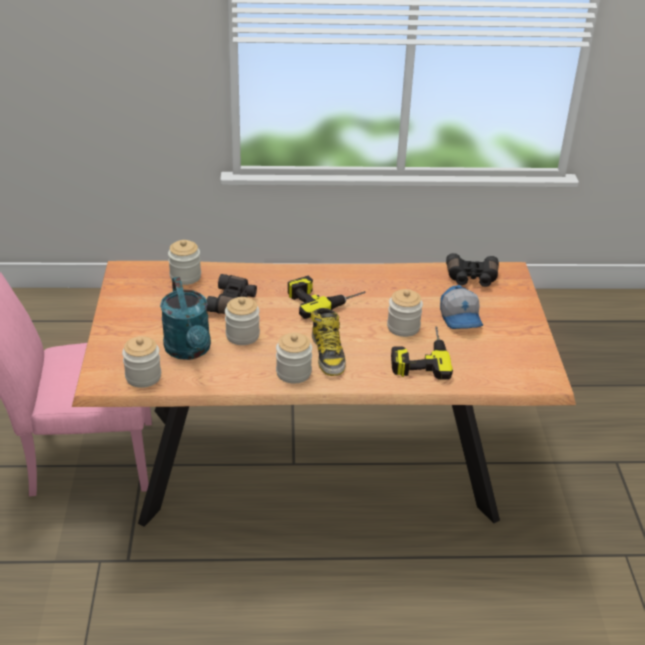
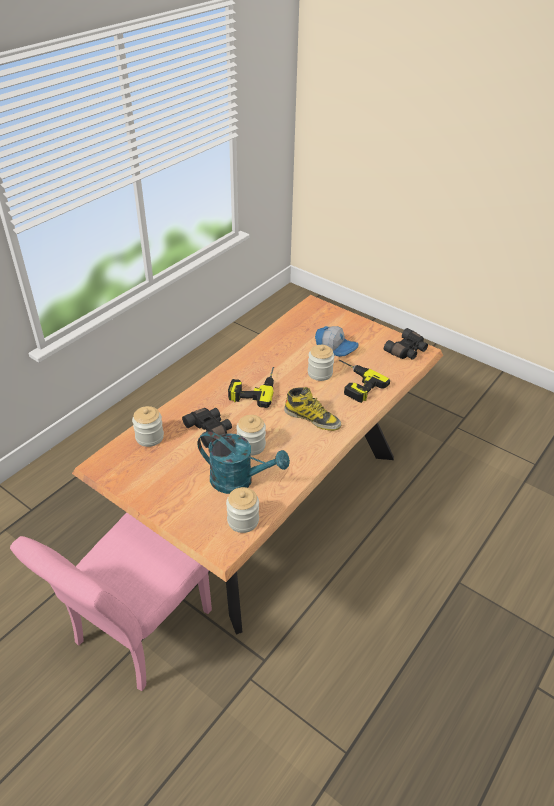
camera: 50 degrees left, 5 degrees up
(293, 372) = (315, 444): jar -> none
(471, 278) = (303, 321): black binoculars -> black binoculars (407, 351)

